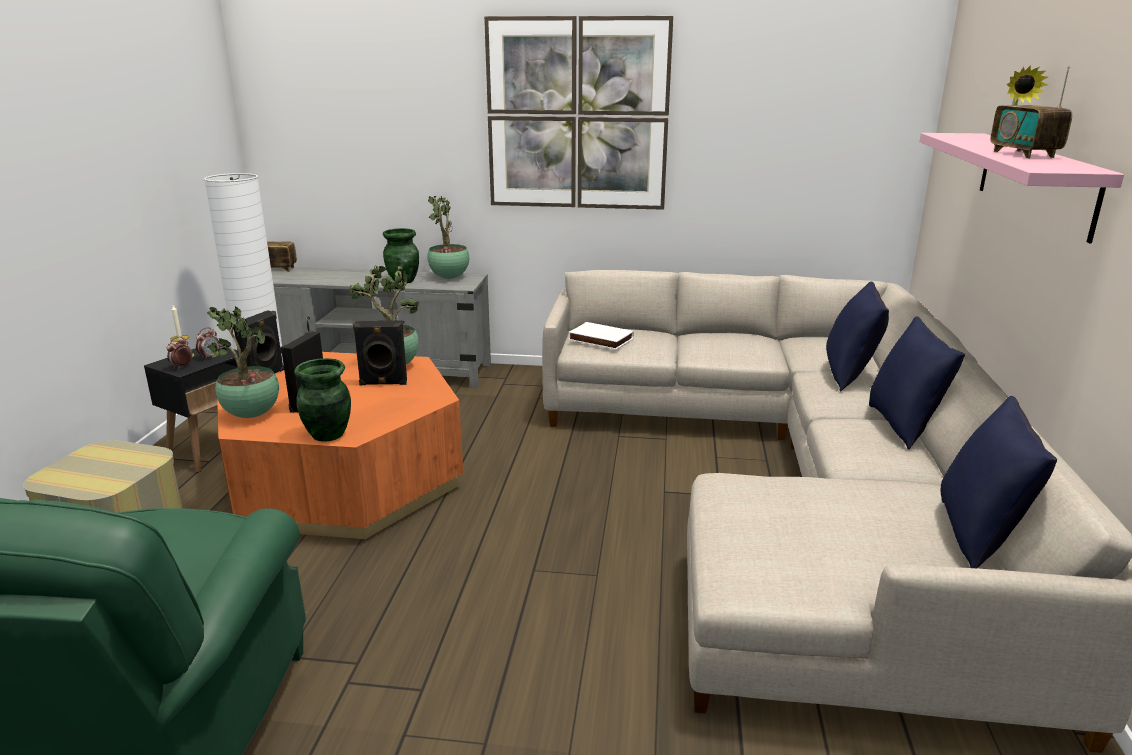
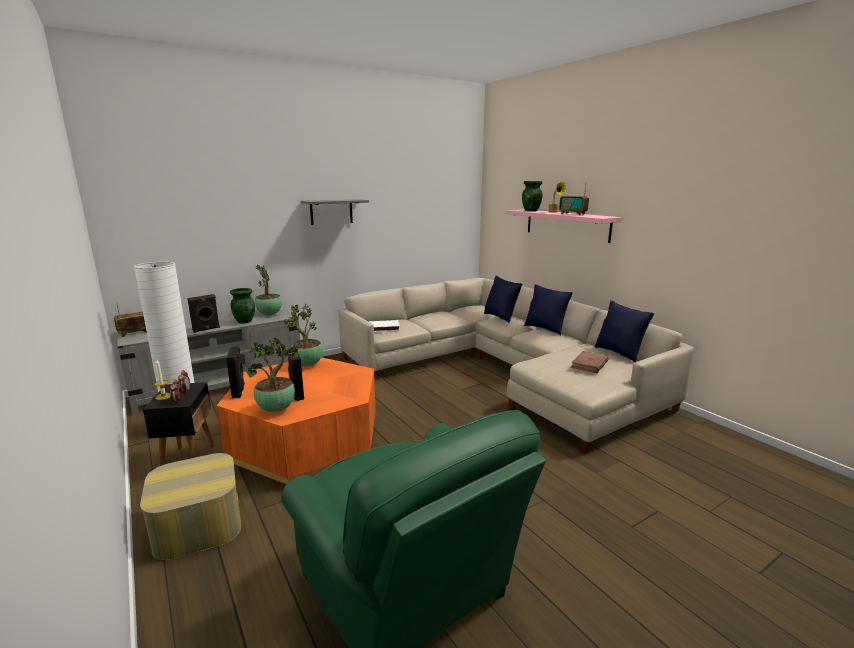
camera: 40 degrees left, 5 degrees down
(328, 435) = (342, 402): green vase -> green vase (531, 210)
(383, 383) = (319, 373): black speaker -> black speaker (206, 329)
(577, 115) = (331, 212): picture -> grey shelf
(838, 530) = (589, 364): none -> brown book

